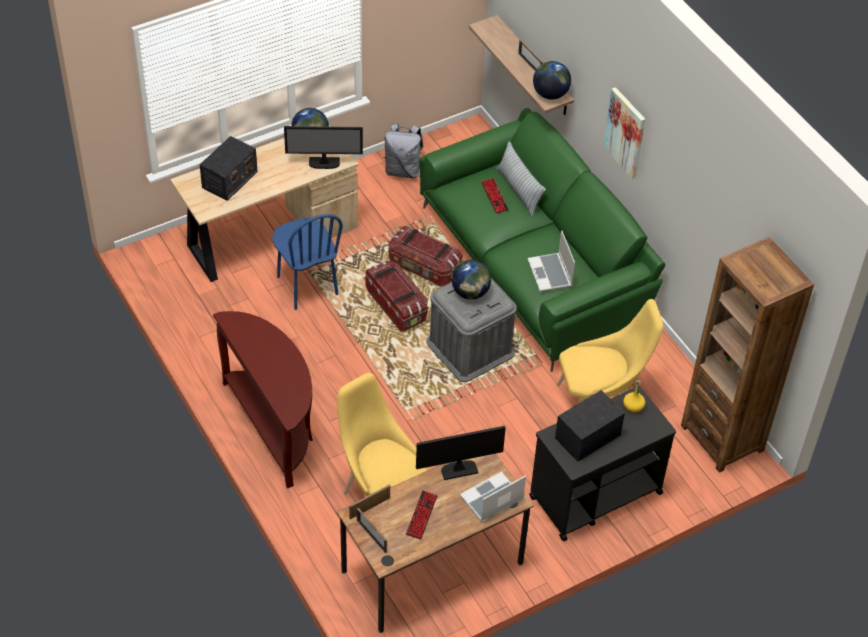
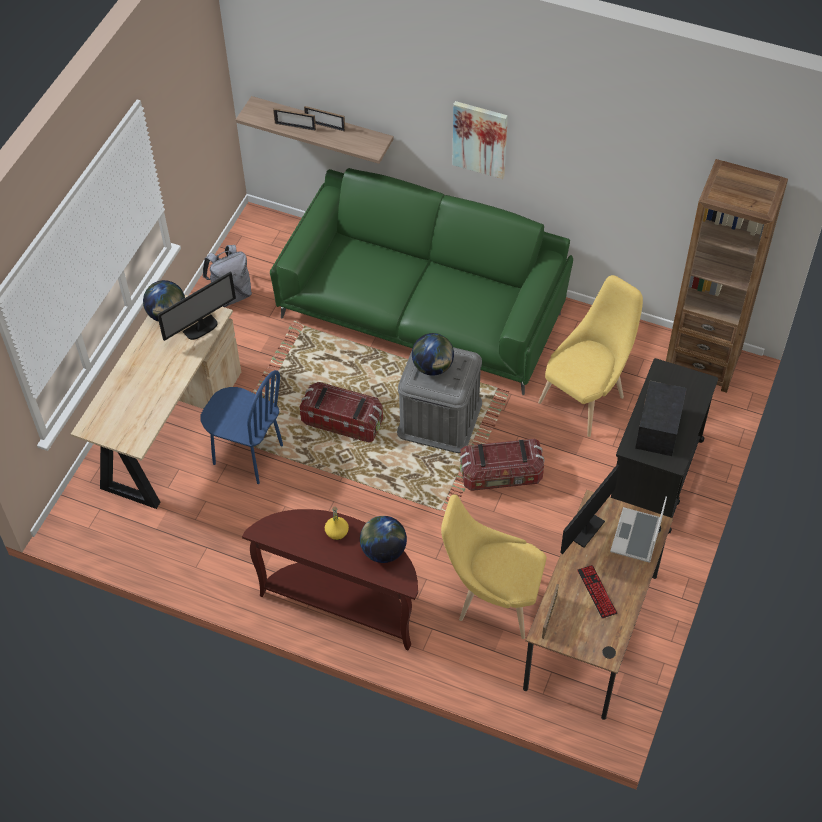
camera: 35 degrees left, 5 degrees up
(229, 180) = (129, 399): radio -> none
(371, 536) = (576, 640): picture frame -> picture frame (295, 126)
(424, 268) = (333, 372): storage box -> storage box (501, 475)
(494, 196) = (363, 268): keyboard -> none
(519, 191) = (377, 250): pillow -> none
(550, 94) = (369, 142): globe -> globe (383, 550)
(550, 274) = (474, 307): laptop -> none
(633, 406) = (667, 379): yellow bottle -> yellow bottle (337, 532)

